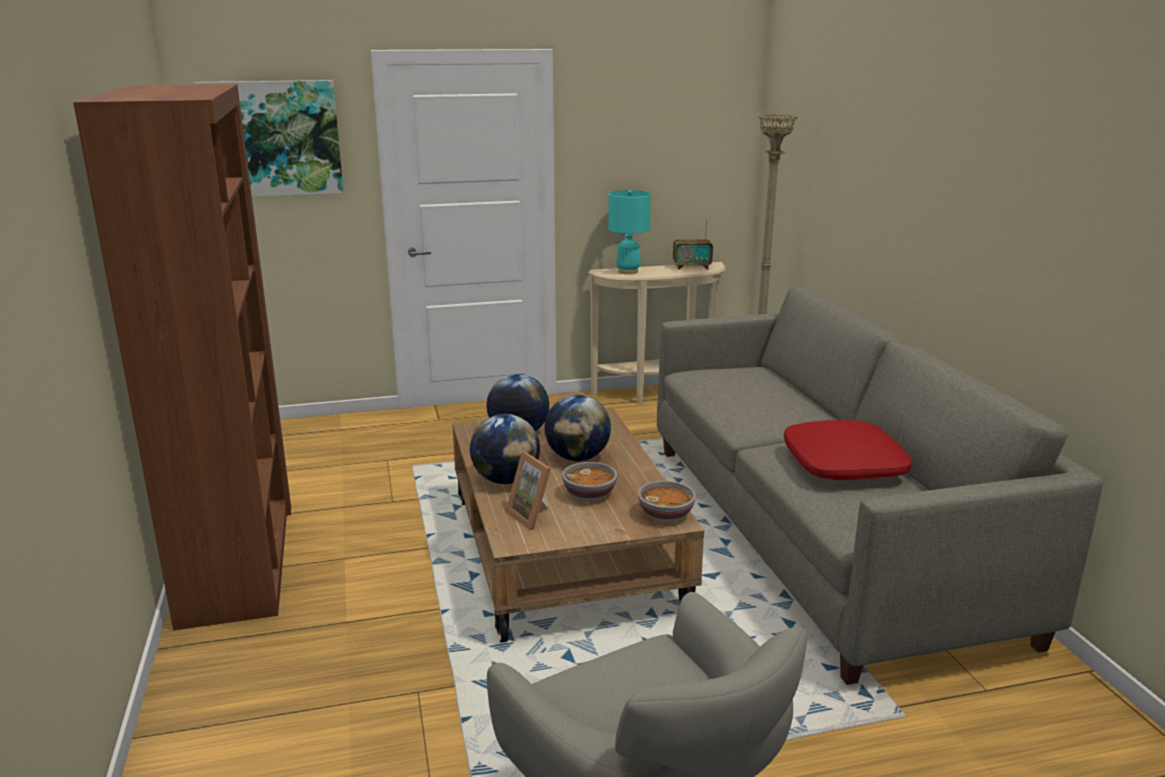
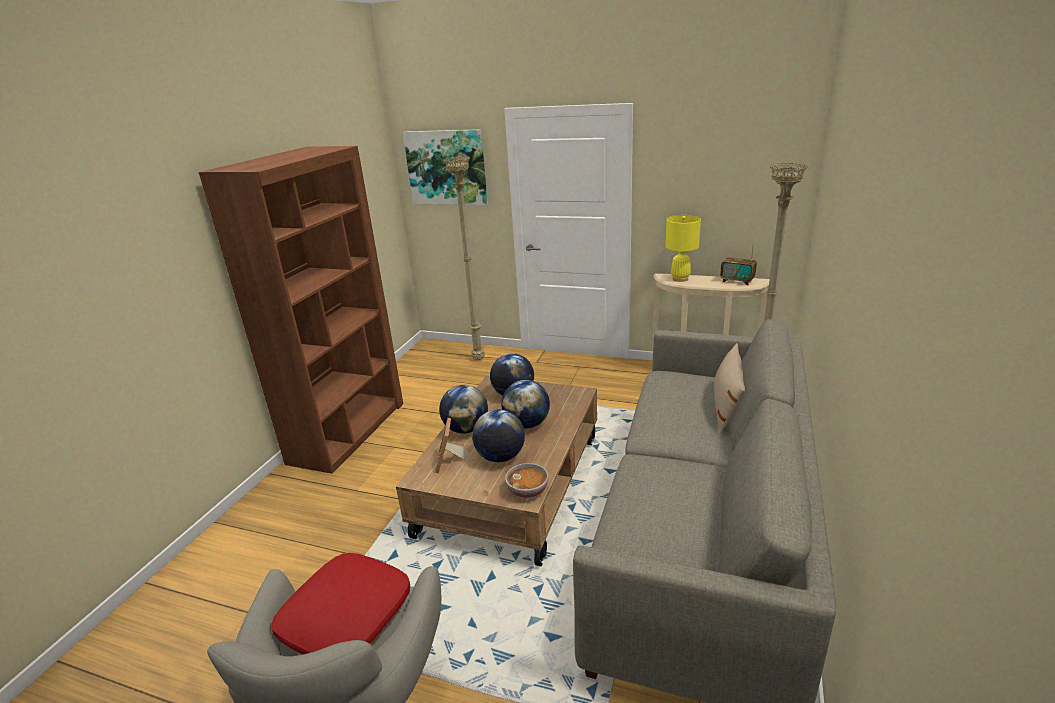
camera: 35 degrees right, 5 degrees up
(349, 433) = (479, 360): none -> beige floor lamp
(590, 495) = (500, 457): bowl -> globe
(628, 271) = (680, 279): turquoise table lamp -> yellow table lamp
(789, 387) = (726, 406): none -> beige pillow
(844, 465) = (677, 496): red pillow -> red pillow (347, 617)

